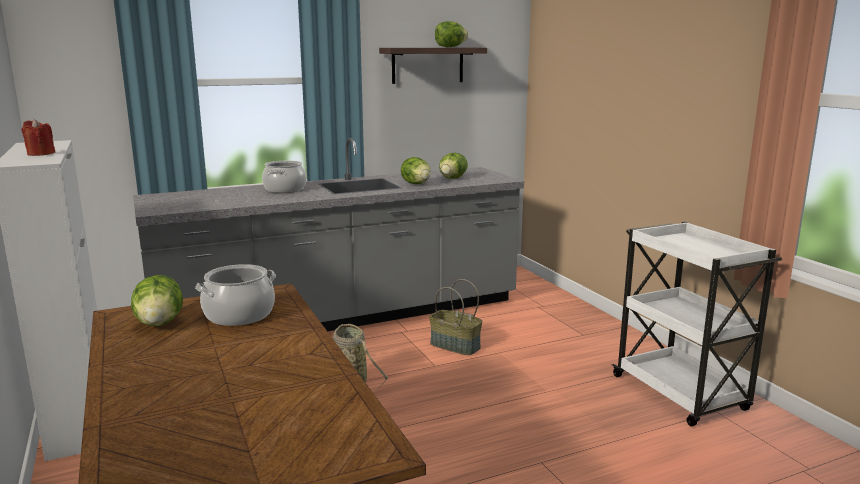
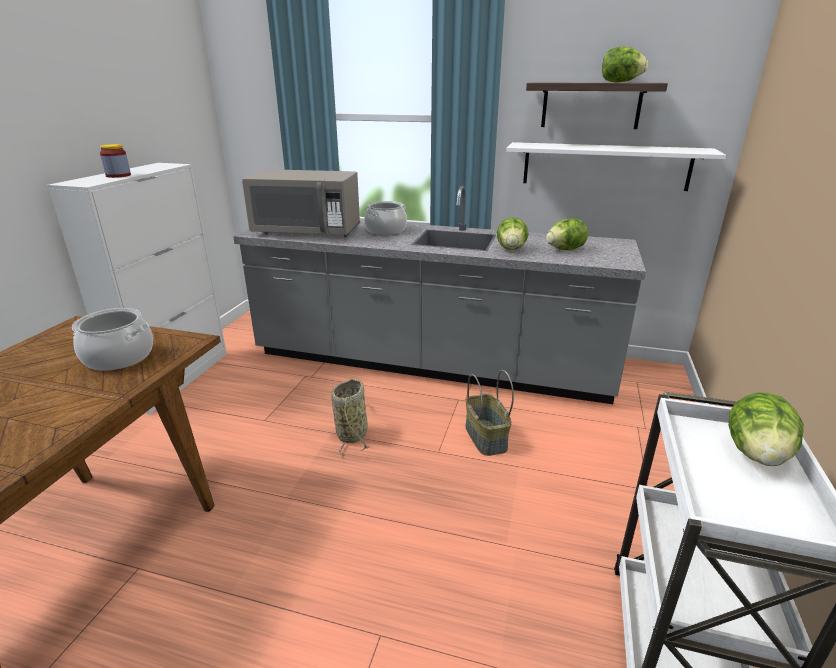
camera: 40 degrees right, 10 degrees up
(40, 154) = (118, 175): red candle -> jar
(159, 323) = (70, 344): lettuce -> lettuce (756, 454)
(210, 202) = (307, 232): none -> grey microwave
(444, 112) = (605, 166): none -> white shelf

